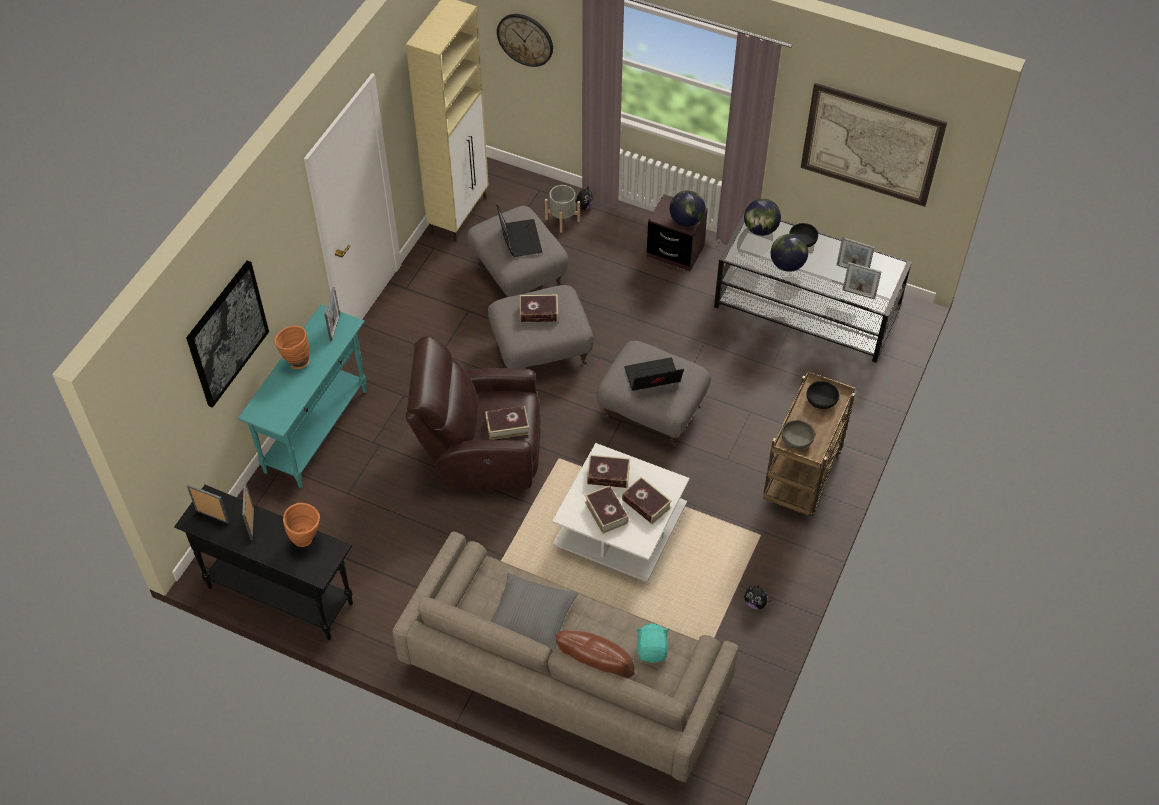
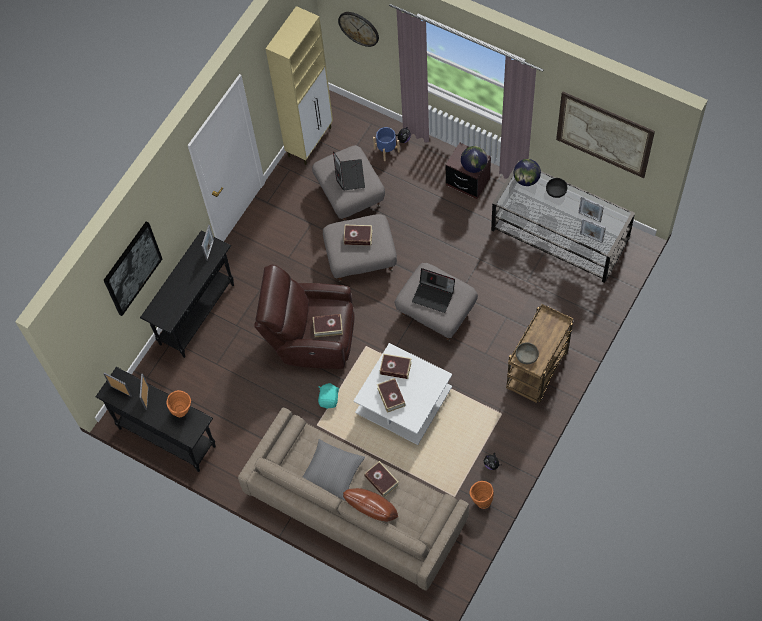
camera: 10 degrees right, 10 degrees up
(295, 361) = (181, 275): orange vase -> orange vase (480, 500)
(317, 431) = (197, 314): turquoise console table -> black console table
(562, 219) = (386, 150): grey planter -> blue planter
(646, 504) = (419, 392): book -> book (381, 480)
(652, 379) = (434, 295): laptop -> laptop turned 150 degrees counterclockwise
(652, 649) = (412, 499): turquoise plush toy -> turquoise plush toy (329, 399)
(787, 265) = (542, 210): globe -> none
(821, 401) = (548, 326): black bowl -> none

